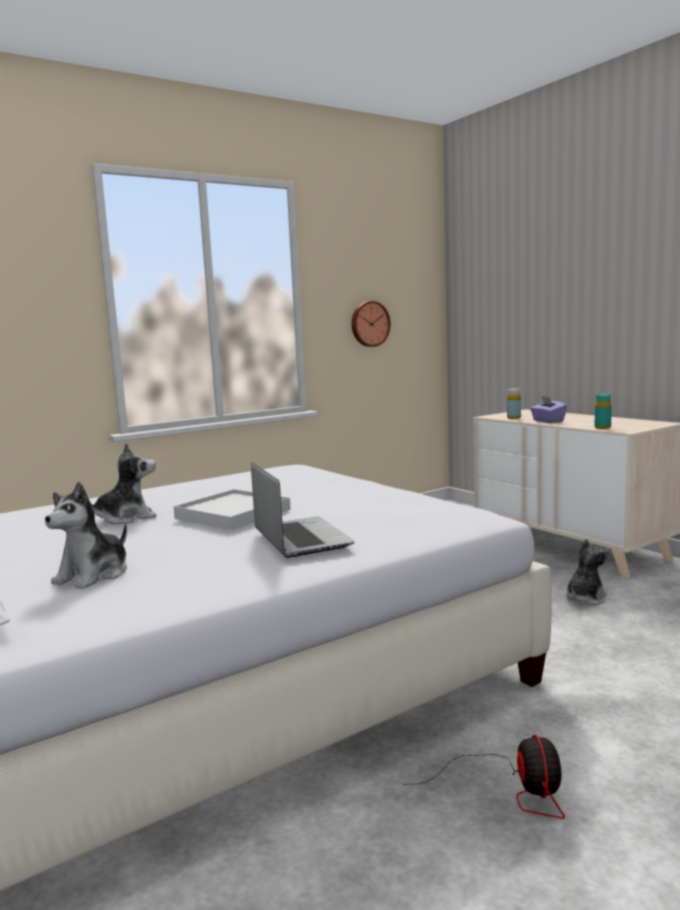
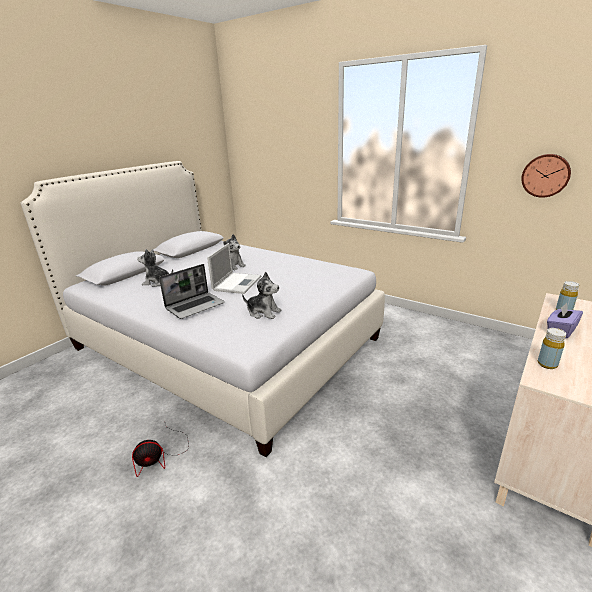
camera: 70 degrees right, 15 degrees up
(232, 514) = (237, 283): white tray -> laptop
(585, 598) = (419, 473): plush toy -> plush toy (263, 312)
(602, 428) = (547, 364): turquoise bottle -> yellow bottle

